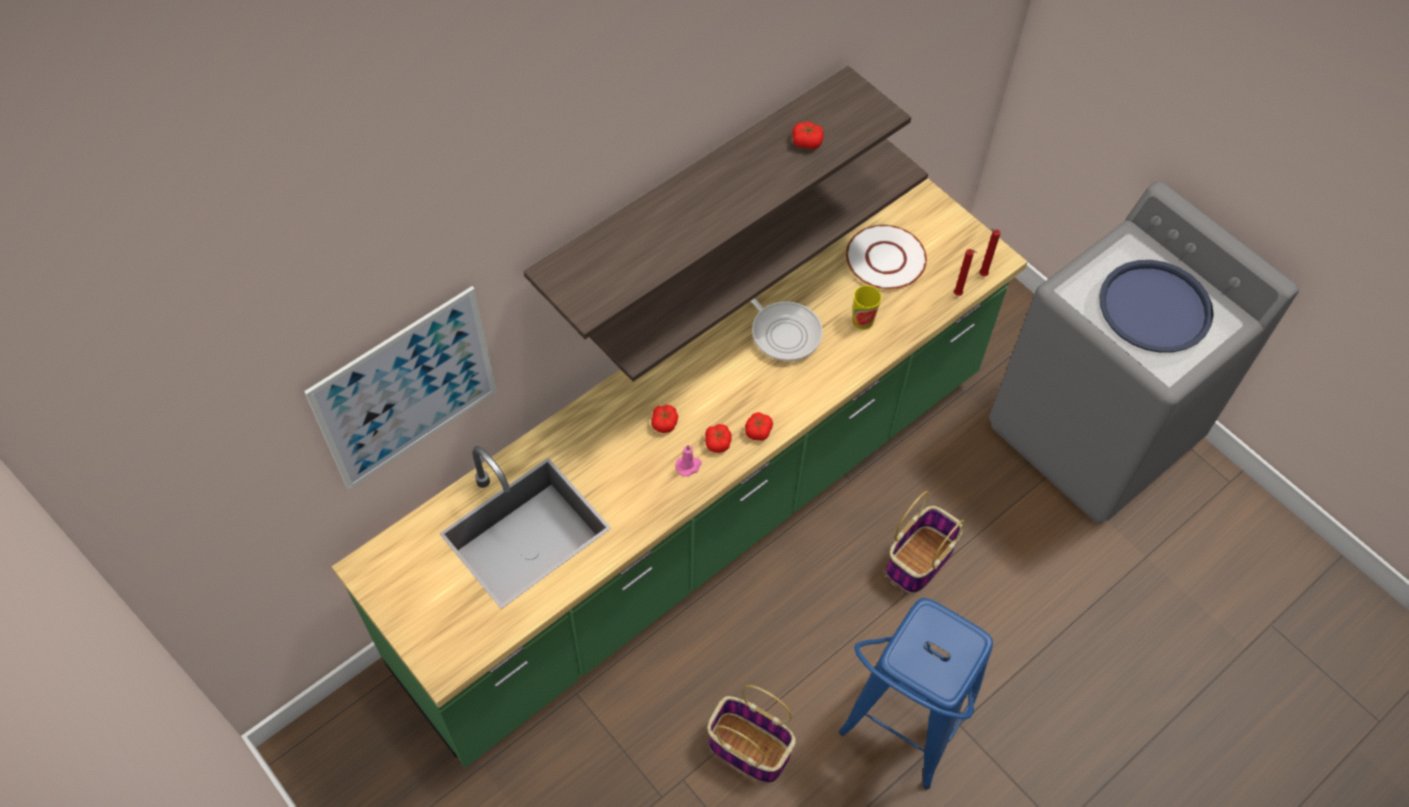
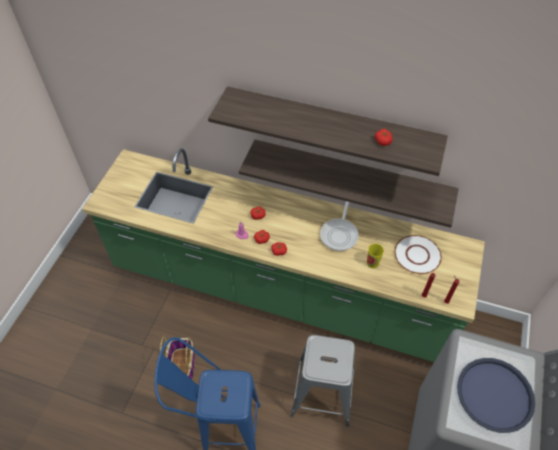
camera: 60 degrees right, 5 degrees down
(407, 390) = (164, 96): picture -> none
(920, 558) = (322, 393): basket -> grey stool

